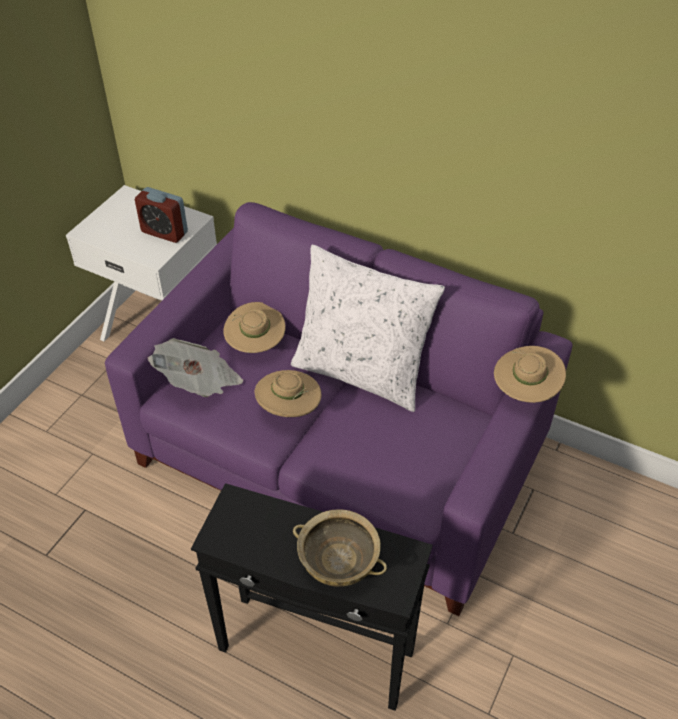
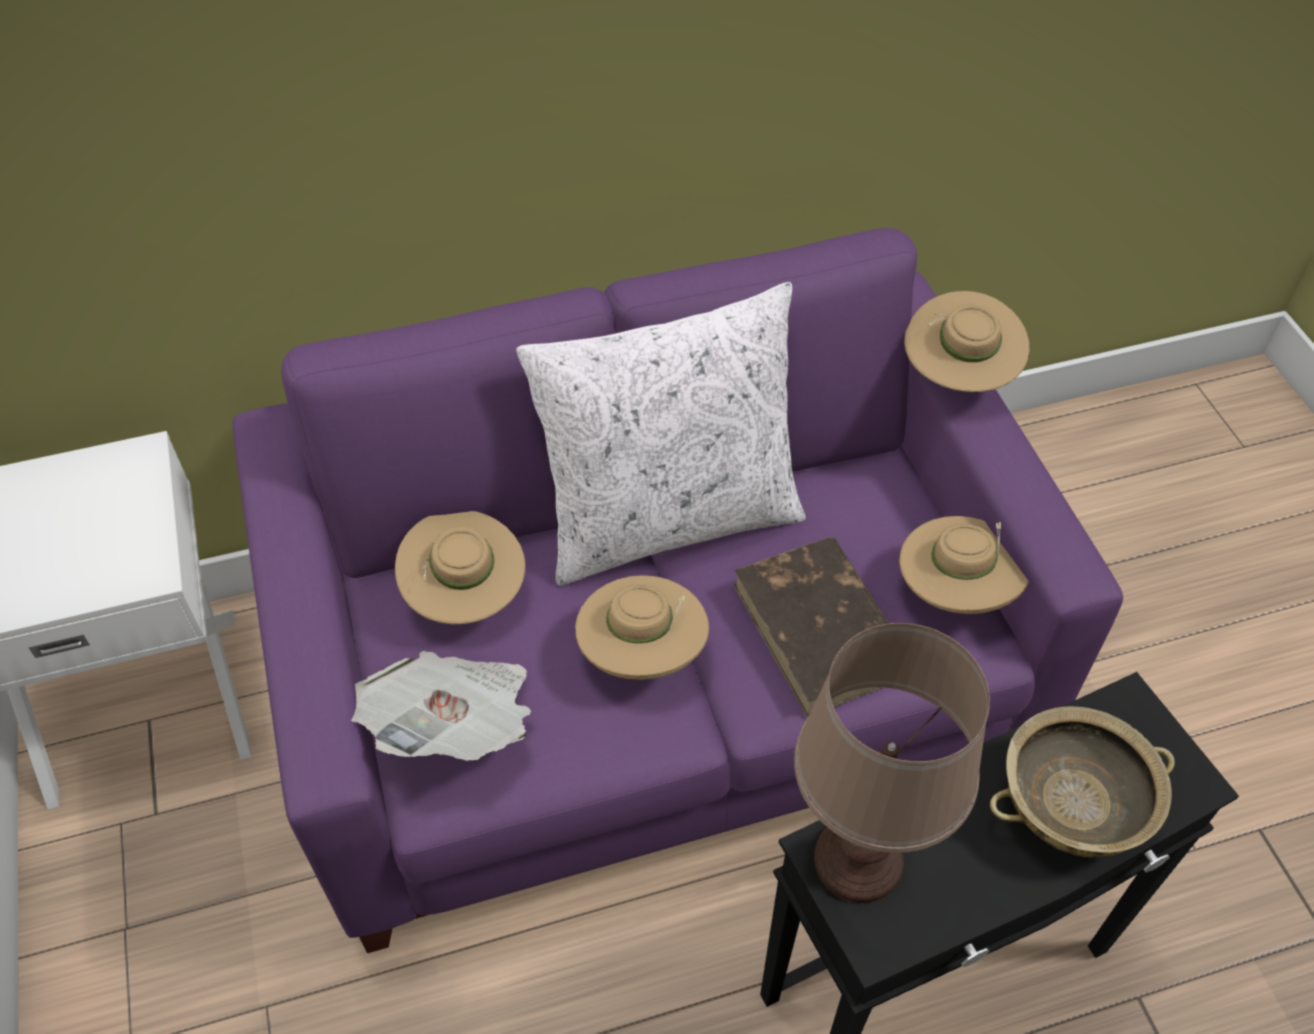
camera: 45 degrees left, 5 degrees up
(164, 232) = (109, 516): alarm clock -> none
(241, 511) = (857, 859): none -> brown table lamp
(363, 453) = (822, 631): none -> brown book
(438, 482) = (955, 591): none -> beige hat

